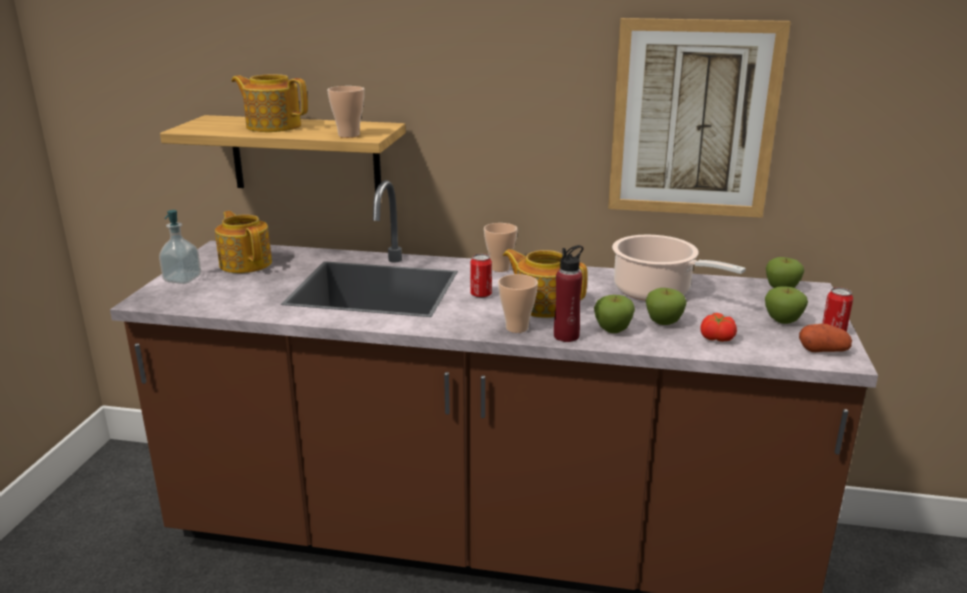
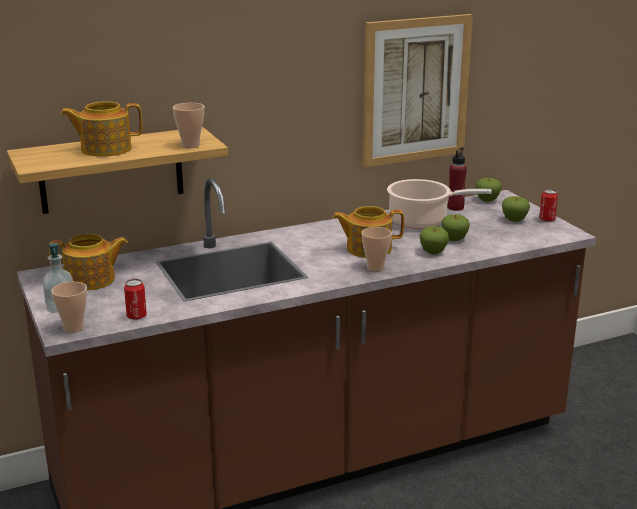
camera: 35 degrees left, 0 degrees up
(246, 263) = (91, 280): teapot -> teapot turned 150 degrees clockwise
(481, 295) = (316, 253): can -> can (136, 316)
(500, 268) = (298, 232): cup -> cup (73, 328)
(566, 336) = (412, 264): red bottle -> red bottle (455, 207)
(716, 338) = (495, 241): tomato -> none
(823, 350) = (555, 231): potato -> none

